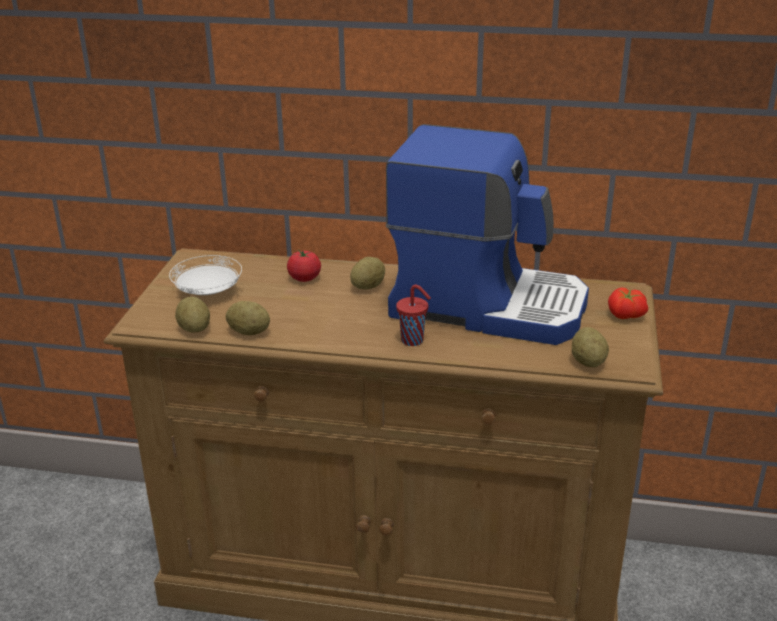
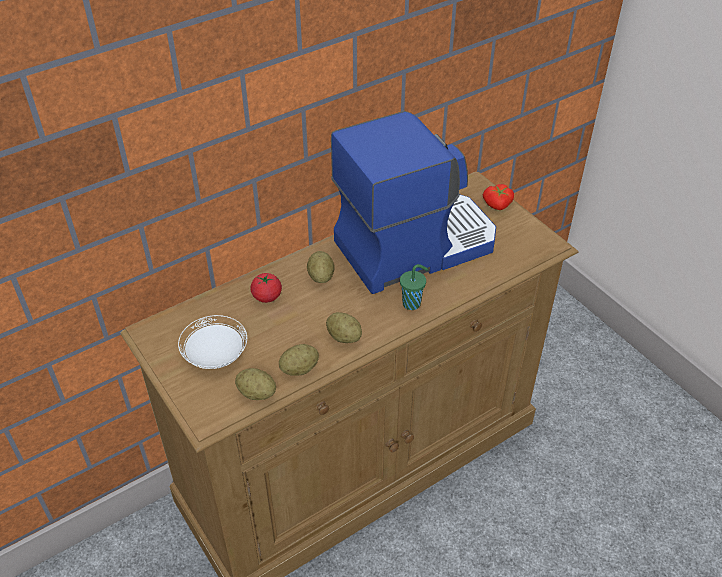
camera: 45 degrees left, 15 degrees up
(413, 341) = (412, 303): red cup -> green cup
(588, 362) = (523, 254): potato -> potato (344, 337)

